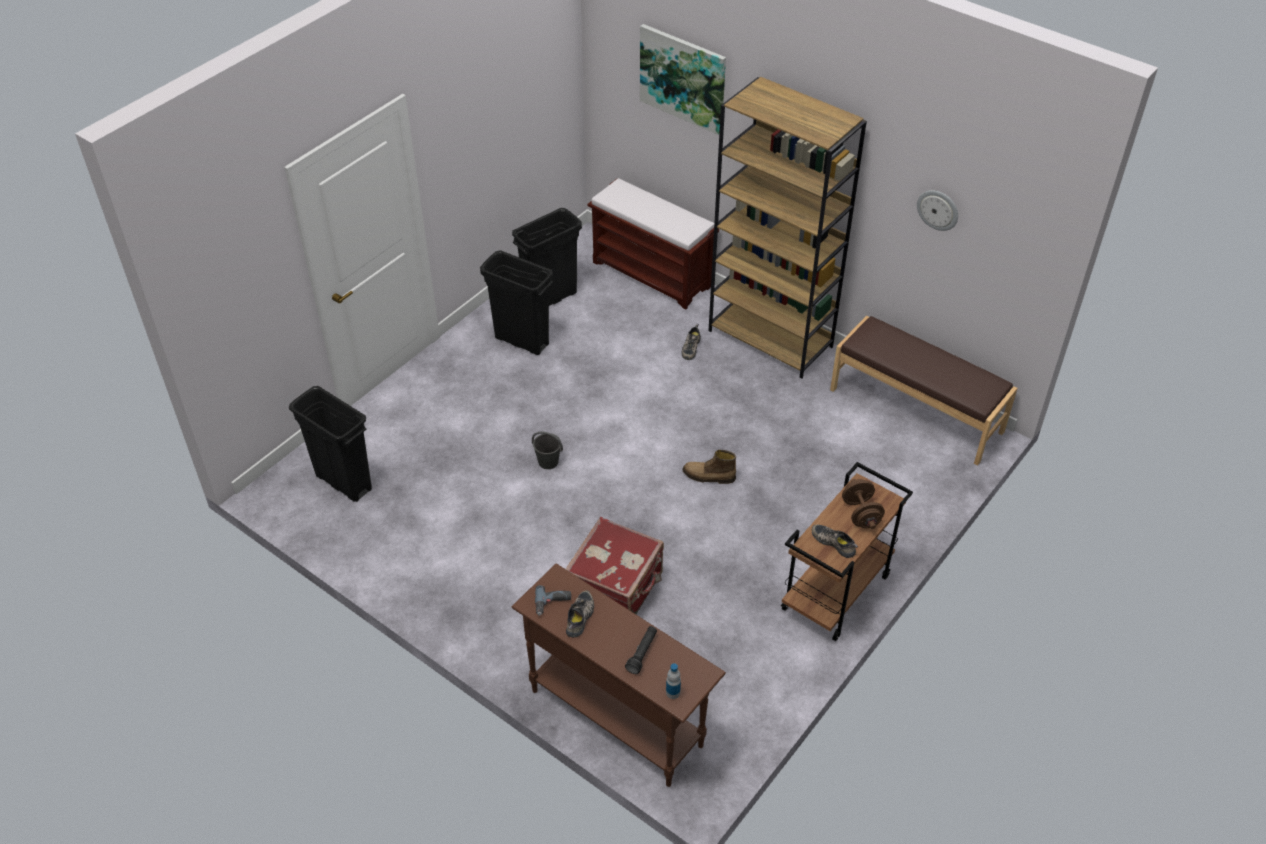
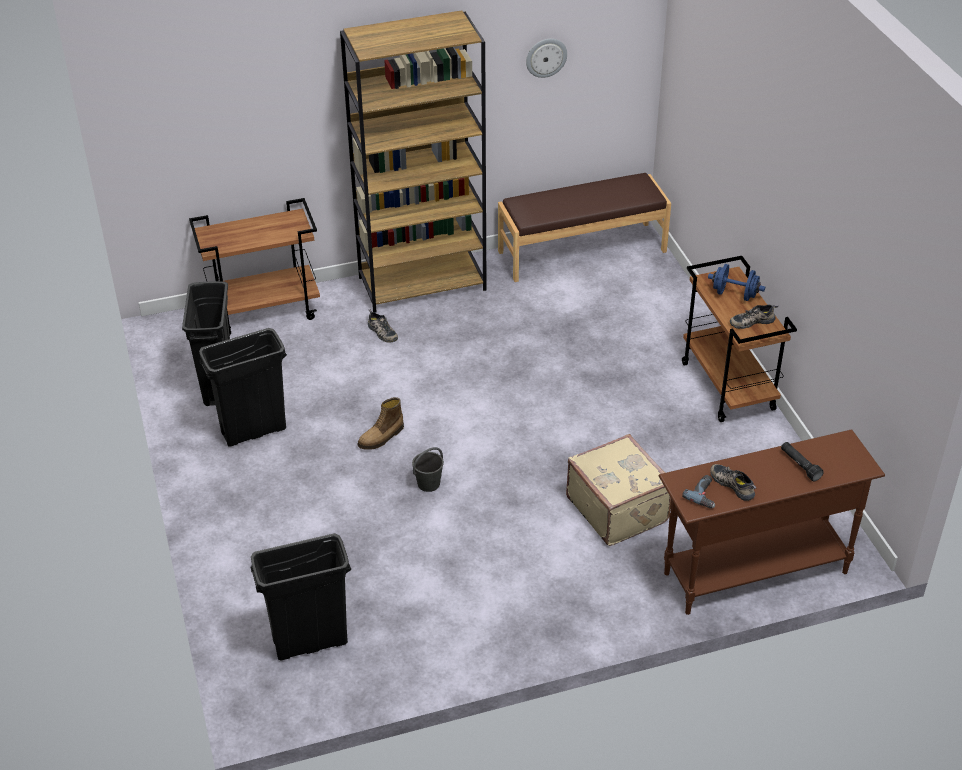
camera: 55 degrees left, 5 degrees down
(616, 589) = (618, 509): red suitcase -> beige suitcase
(652, 275) = (265, 310): brown bench -> brown cart
(673, 692) = (853, 466): bottle -> none
(683, 78) = (245, 81): picture -> none
(708, 476) = (543, 394): boot -> boot (381, 437)
(861, 514) = (734, 294): brown dumbbell -> blue dumbbell

